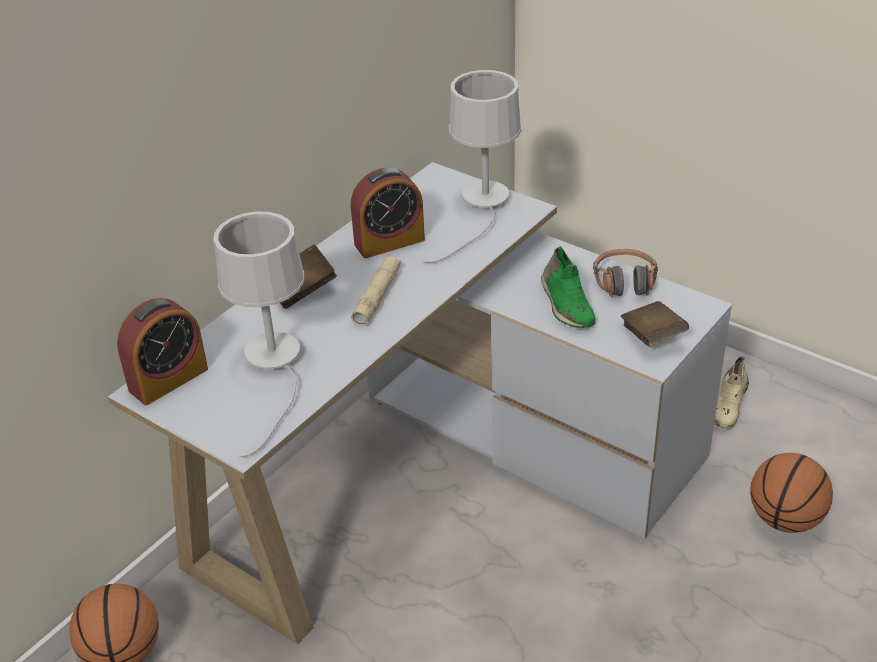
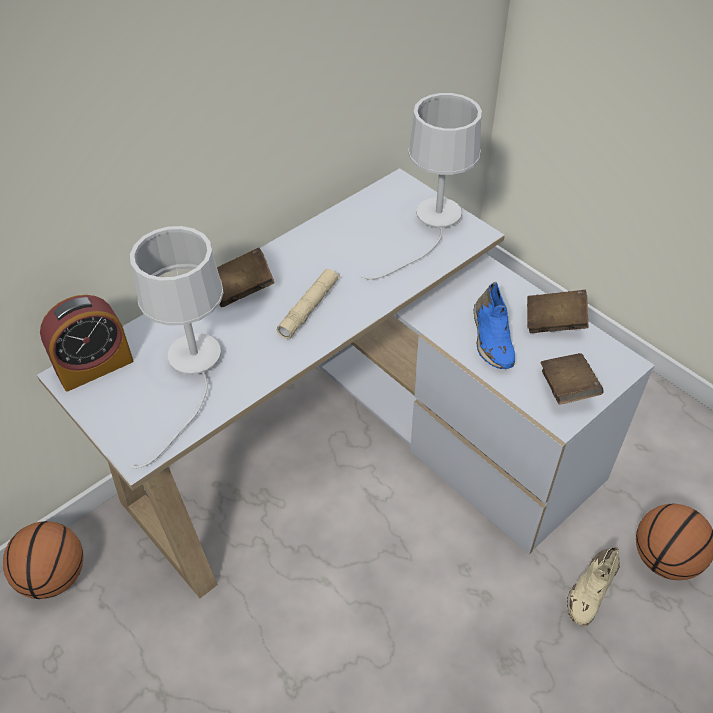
camera: 10 degrees right, 10 degrees up
(389, 242) = (337, 249): alarm clock -> none
(566, 305) = (491, 338): green shoe -> blue shoe
(625, 282) = (554, 322): headphones -> brown book
(728, 404) = (636, 429): beige shoe -> beige shoe (591, 589)

